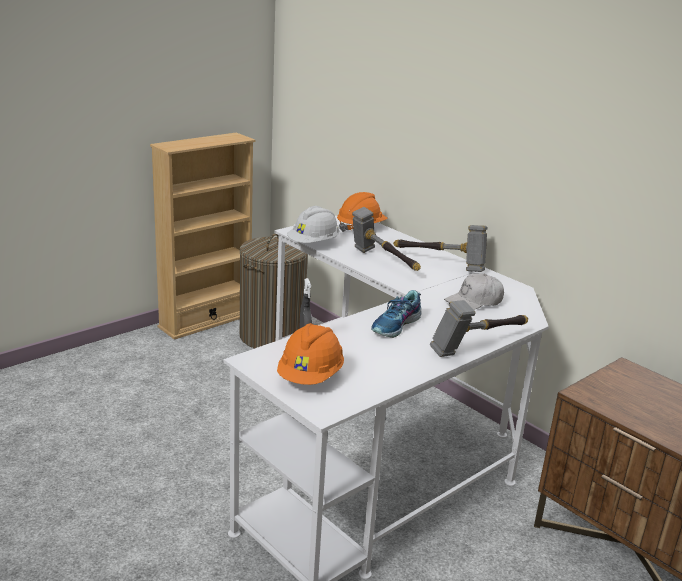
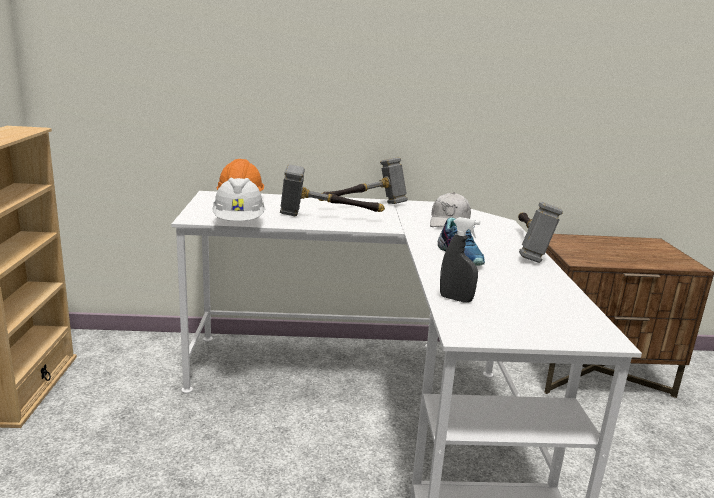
camera: 50 degrees left, 5 degrees down
(271, 336) = (132, 367): laundry basket -> none
(310, 377) = (528, 320): orange hard hat -> none

